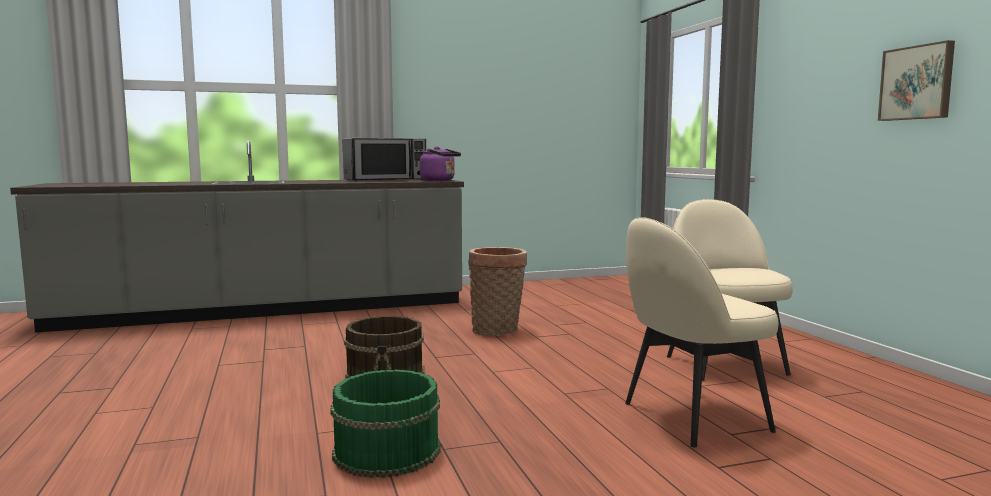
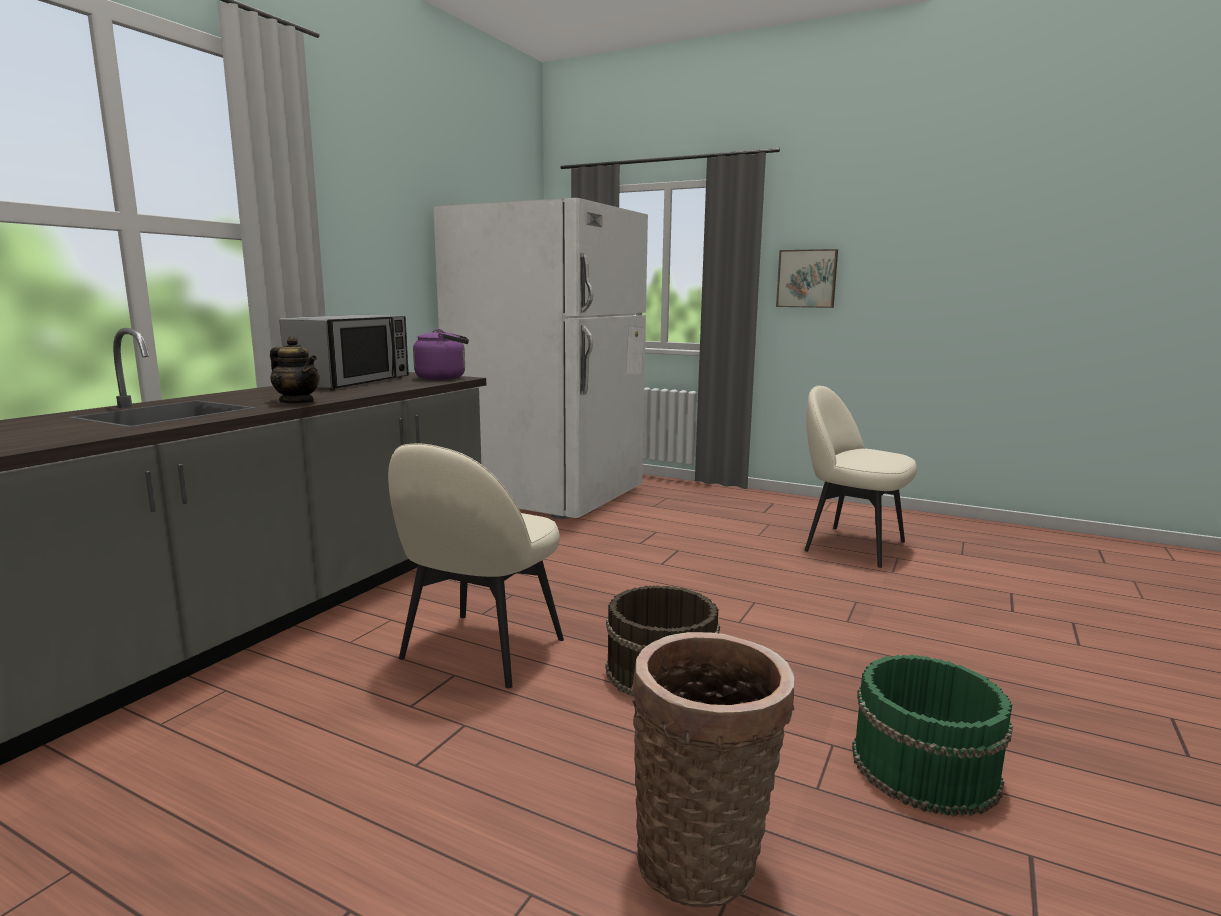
camera: 45 degrees left, 5 degrees up
(308, 182) = (297, 402): none -> teapot
(498, 330) = (610, 568): basket -> basket (704, 857)
(577, 290) = (549, 493): none -> white fridge
(692, 417) = (963, 606): beige chair -> beige chair (480, 651)
(917, 83) = (942, 275): picture -> picture (807, 278)

